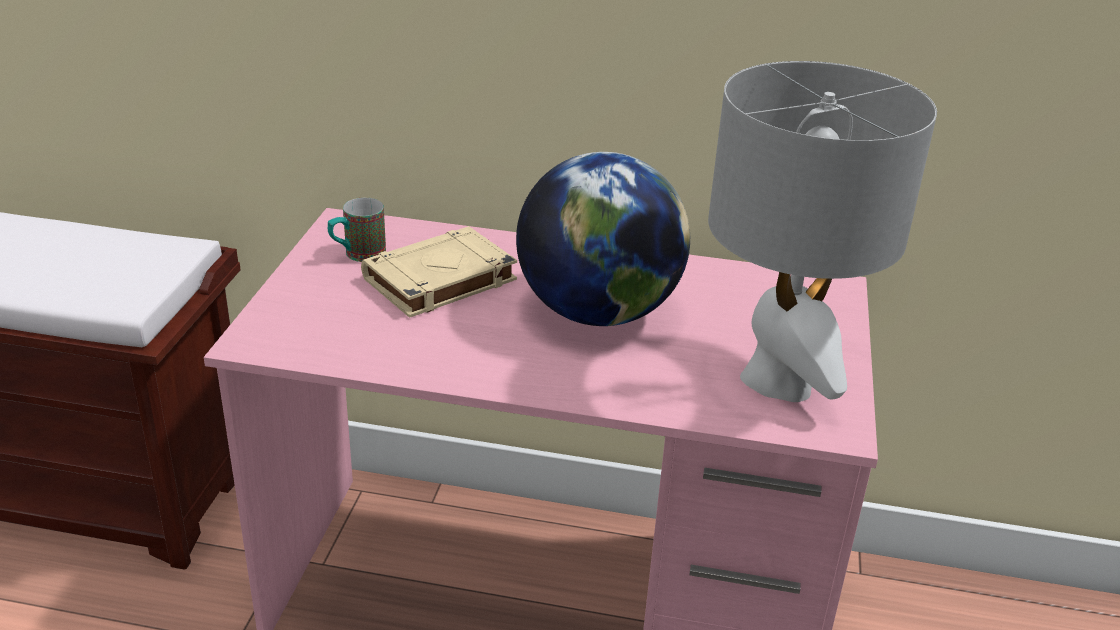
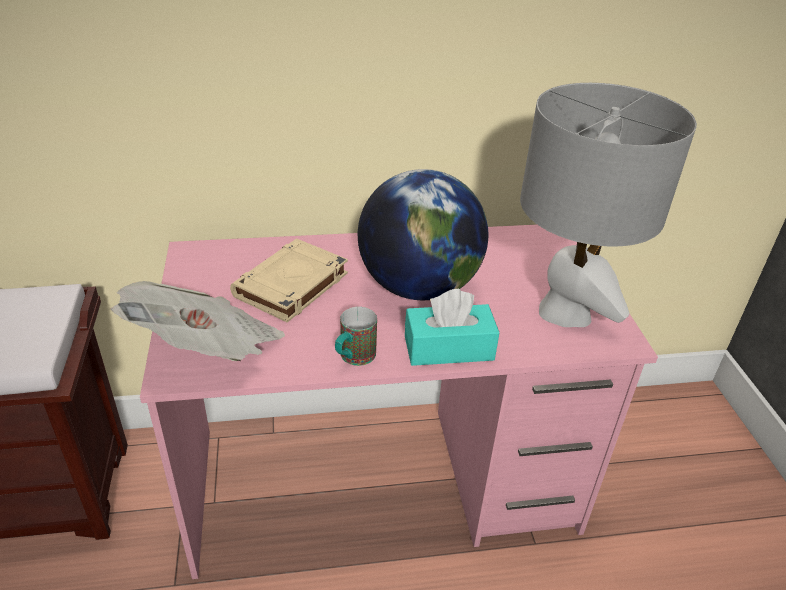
camera: 20 degrees left, 5 degrees up
(303, 327) = (209, 350): none -> newspaper
(357, 255) = (217, 277): mug -> mug (353, 358)
(591, 386) = (448, 348): none -> turquoise tissue box

